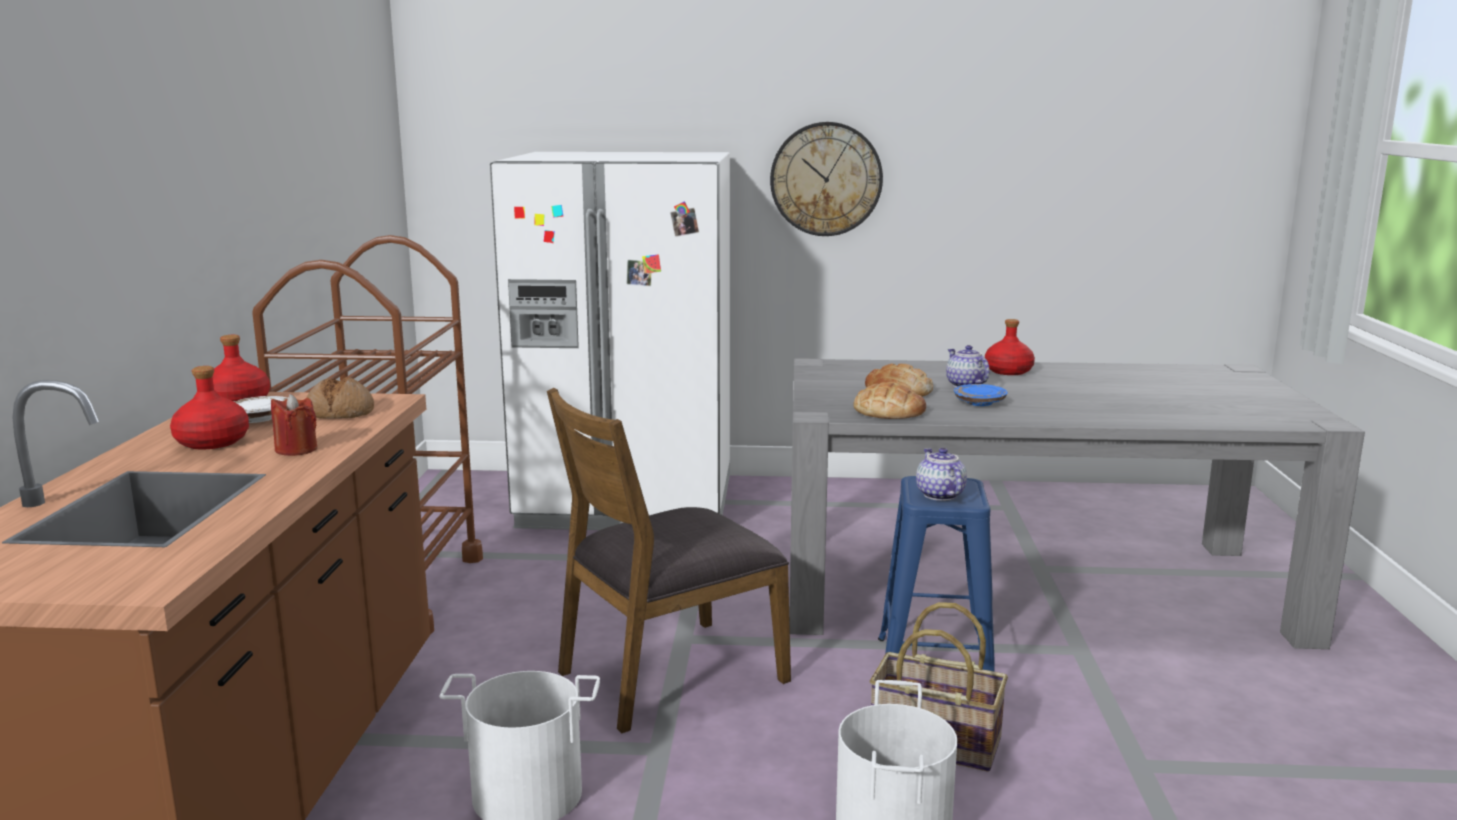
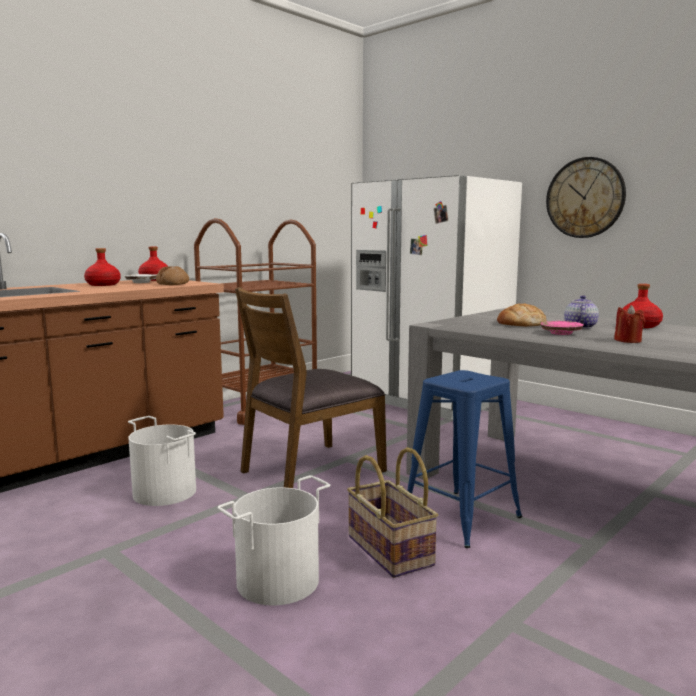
camera: 40 degrees right, 5 degrees down
(296, 450) = (115, 288): red candle -> red candle (628, 340)
(669, 675) = (311, 470): brown chair -> brown chair turned 45 degrees counterclockwise
(889, 411) = (482, 329): bread -> none
(938, 495) = (456, 379): teapot -> none
(979, 403) = (561, 333): blue plate -> pink plate

